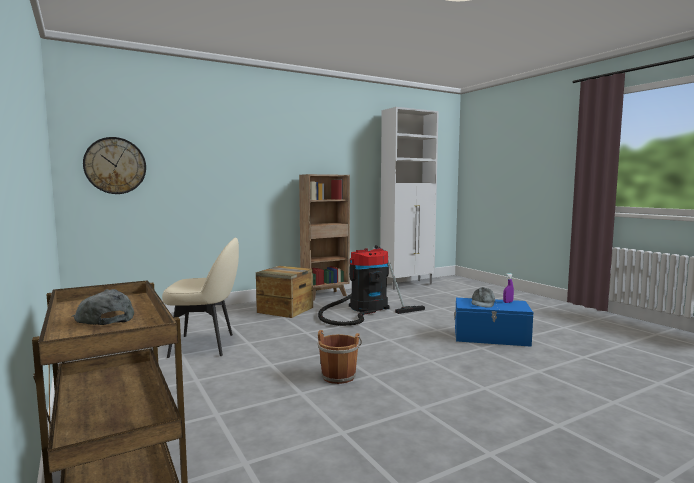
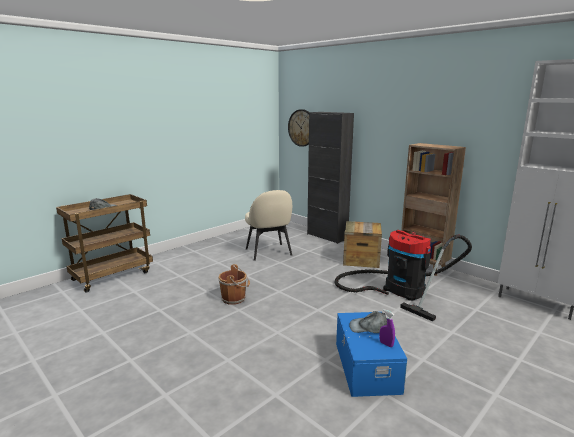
camera: 75 degrees right, 10 degrees up
(196, 313) = (327, 236): none -> black cabinet

